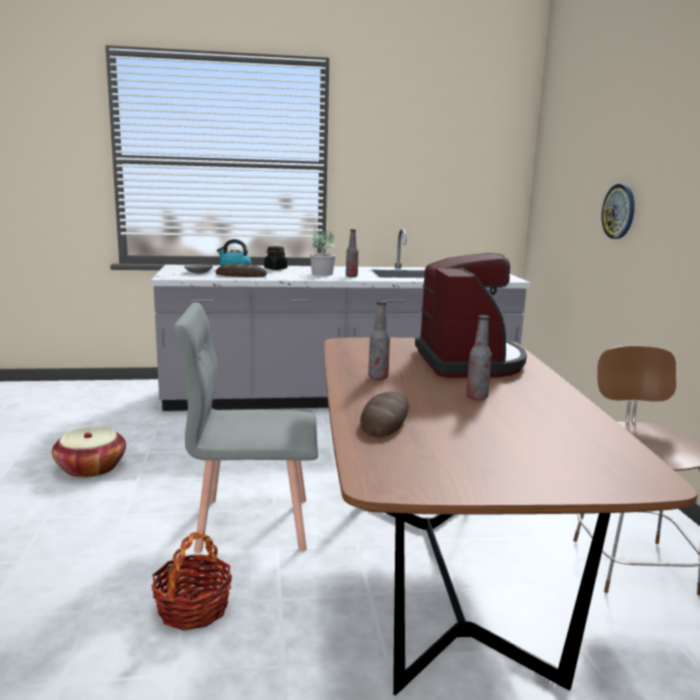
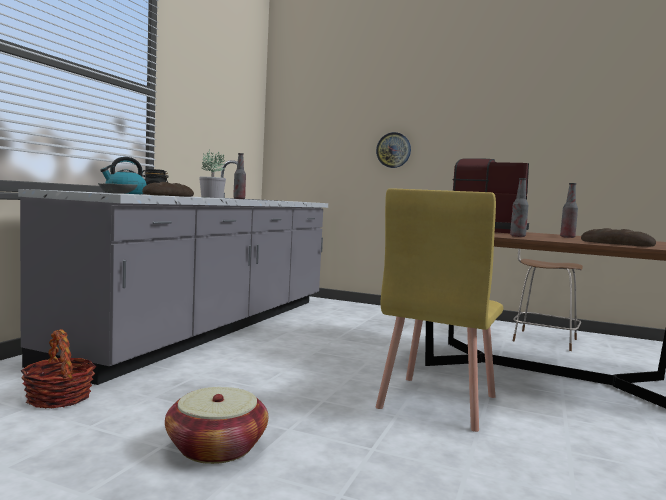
camera: 60 degrees left, 10 degrees down
(193, 609) = (576, 449): basket -> basket (59, 398)
(252, 523) = (436, 402): grey chair -> yellow chair

